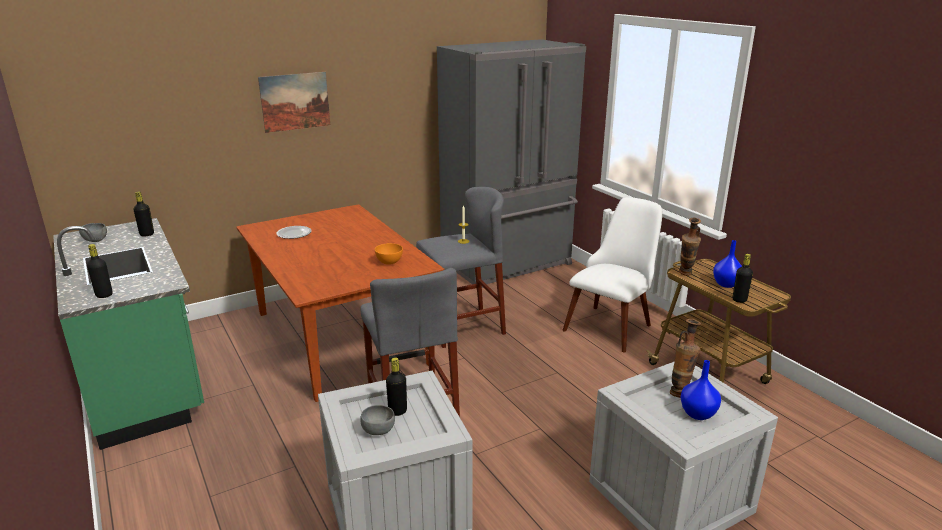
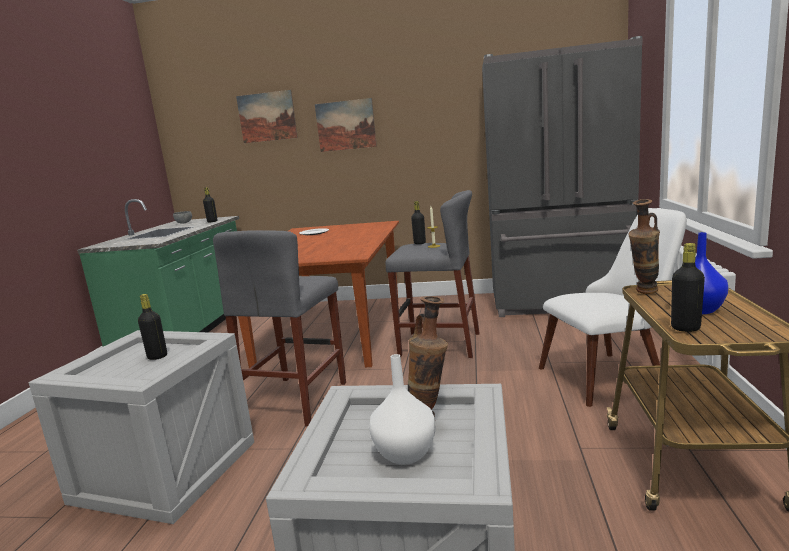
camera: 40 degrees right, 10 degrees down
(104, 295) = (116, 243): black bottle -> black bottle (419, 243)
(193, 91) = (267, 117): none -> picture
(378, 430) = (117, 366): grey bowl -> none
(389, 262) = (335, 251): orange bowl -> none
(697, 413) = (406, 453): blue vase -> white vase

